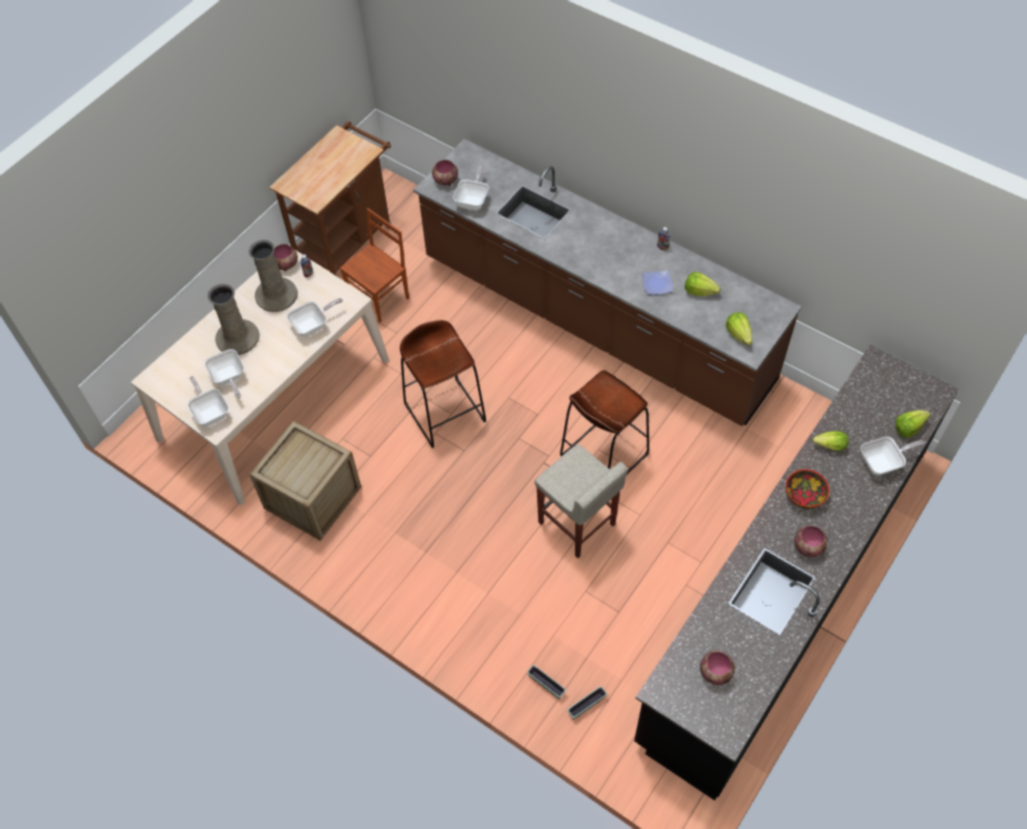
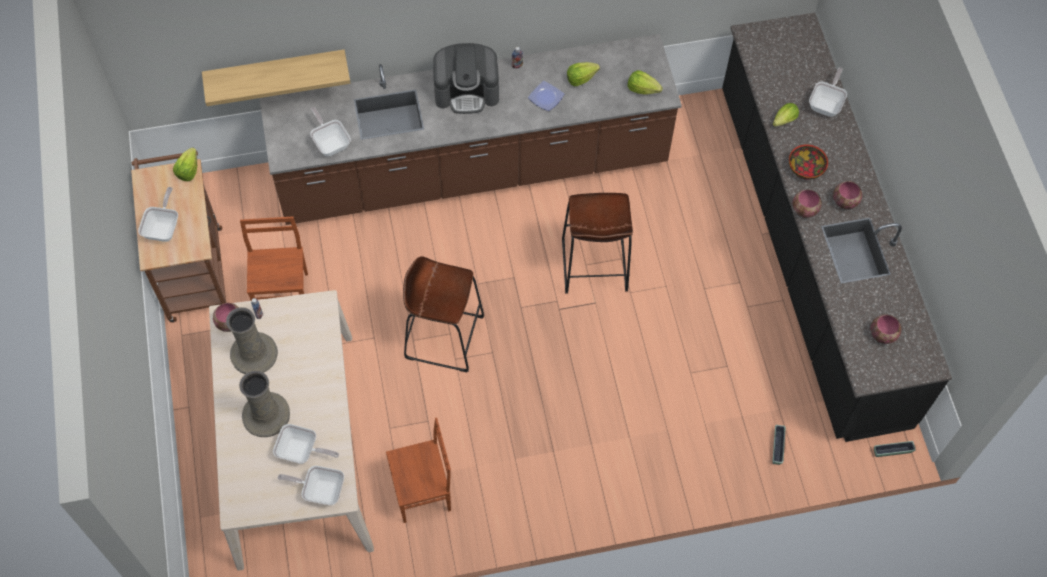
camera: 50 degrees left, 5 degrees up
(313, 325) = (316, 351): frying pan -> frying pan (164, 227)
(313, 498) = (422, 492): crate -> brown chair
(445, 181) = (288, 144): bowl -> bowl (804, 210)
(482, 122) = (275, 70): none -> shelf
(546, 684) = (737, 459): planter -> planter (892, 451)
(577, 524) = (633, 331): beige stool -> none
(605, 237) = (467, 91): none -> coffee machine
(908, 428) = (815, 66): lettuce -> lettuce (188, 170)

